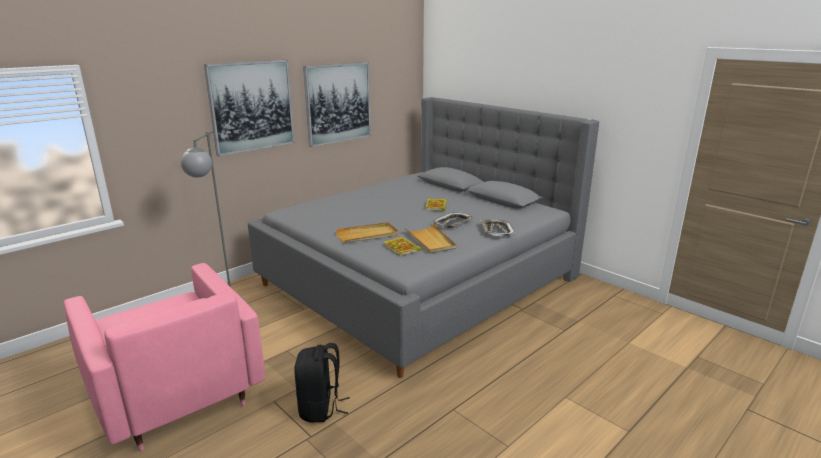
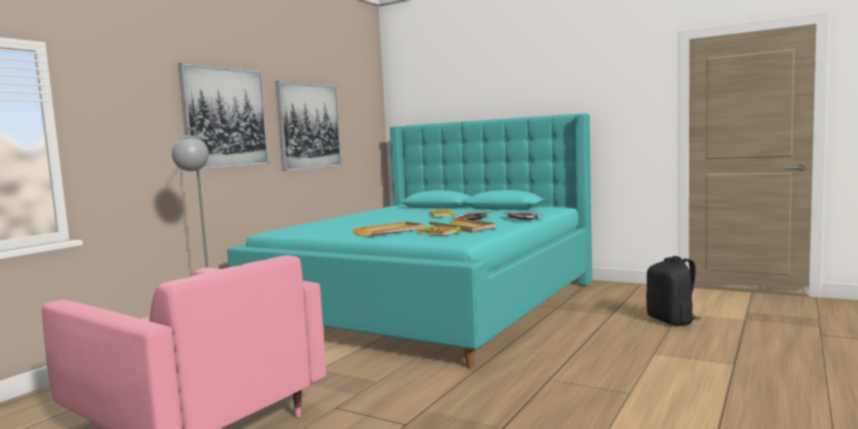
camera: 15 degrees left, 15 degrees down
(320, 408) = (398, 403): black backpack -> black backpack (672, 320)
(421, 280) = (432, 304): grey bed -> turquoise bed

